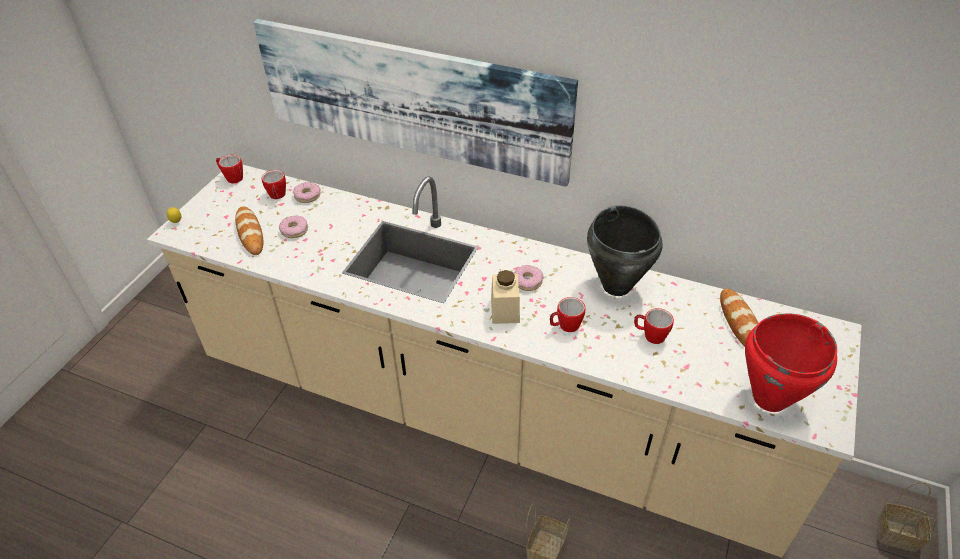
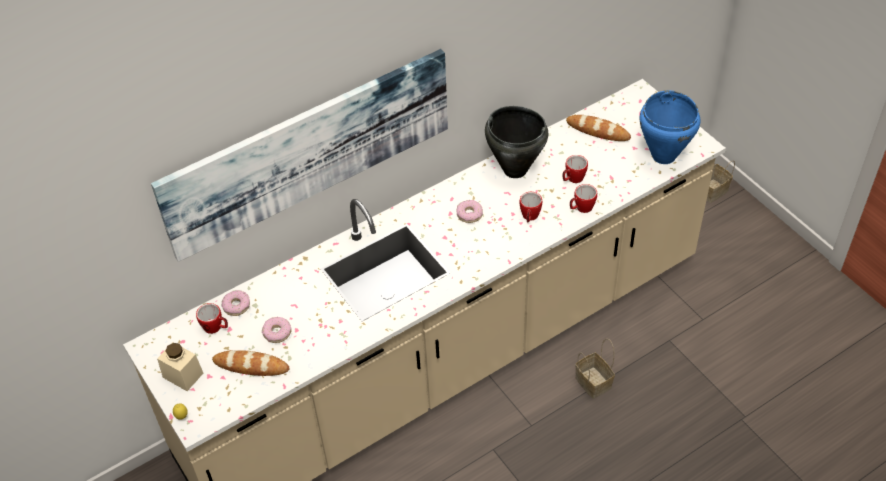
camera: 55 degrees left, 5 degrees up
(232, 178) = (151, 352): mug -> mug (581, 208)
(505, 310) = (487, 241): beige jar -> beige jar (183, 375)
(768, 398) = (663, 156): red cooking pot -> blue cooking pot

